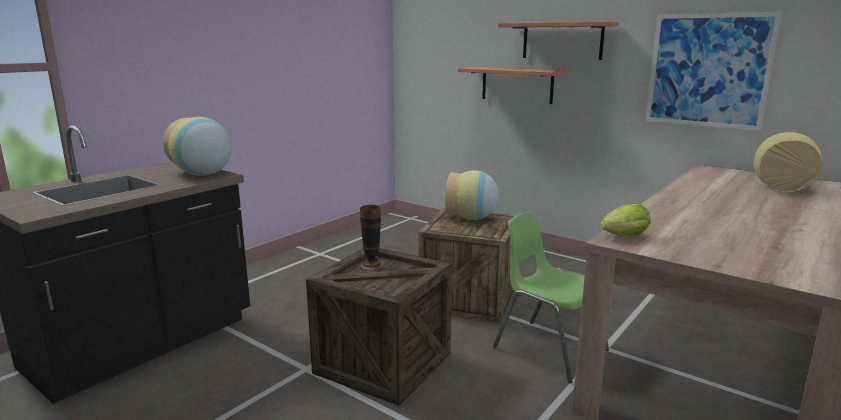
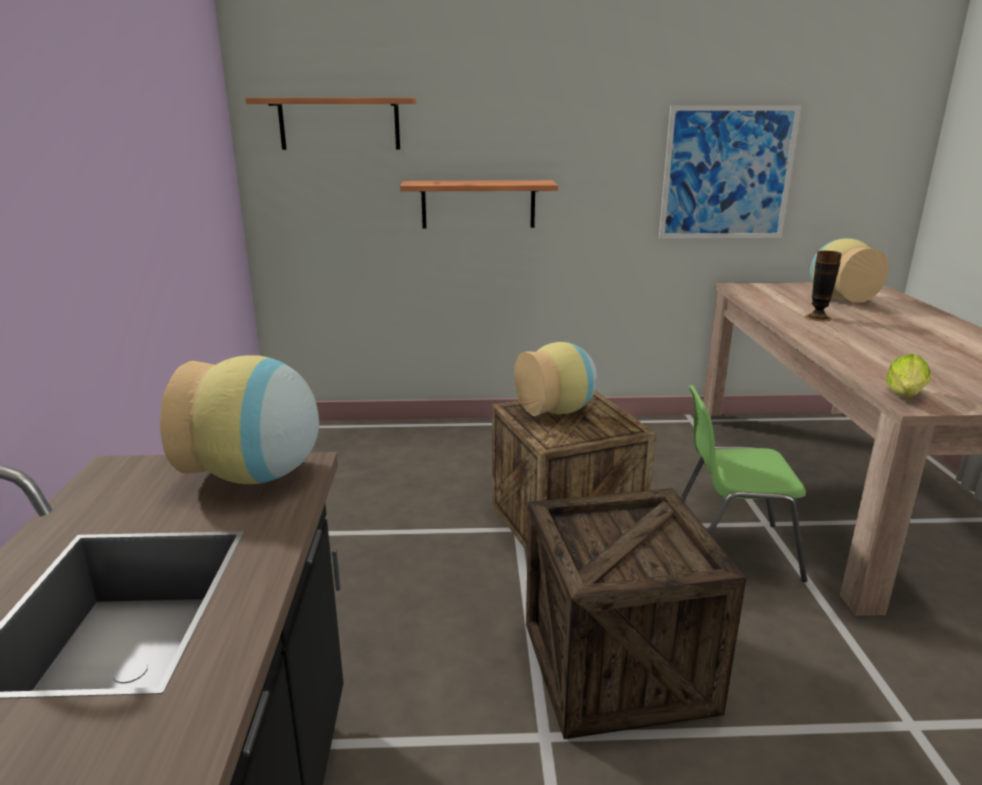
camera: 40 degrees left, 5 degrees up
(371, 265) = (584, 531): vase -> vase (817, 317)
(562, 41) = (544, 139): shelf -> shelf (339, 124)

